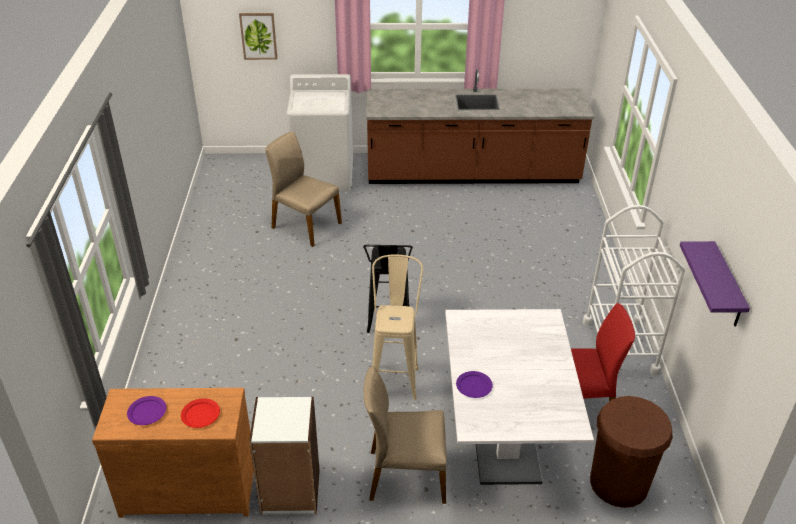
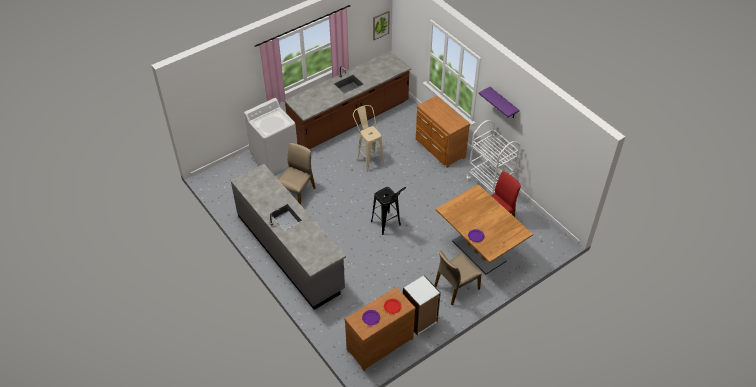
camera: 35 degrees left, 10 degrees up
(215, 289) = (290, 252): none -> grey counter
(258, 36) = (218, 98): picture -> picture (380, 25)
(305, 225) = (296, 193): beige chair -> beige chair turned 120 degrees clockwise
(395, 376) = (413, 248): beige stool -> beige stool (368, 159)
(504, 439) = (479, 251): white dining table -> brown dining table
(576, 261) = (439, 149): none -> brown dresser
(618, 483) = (532, 244): brown trash can -> none
(727, 286) = (550, 149): purple shelf -> purple shelf (503, 103)

